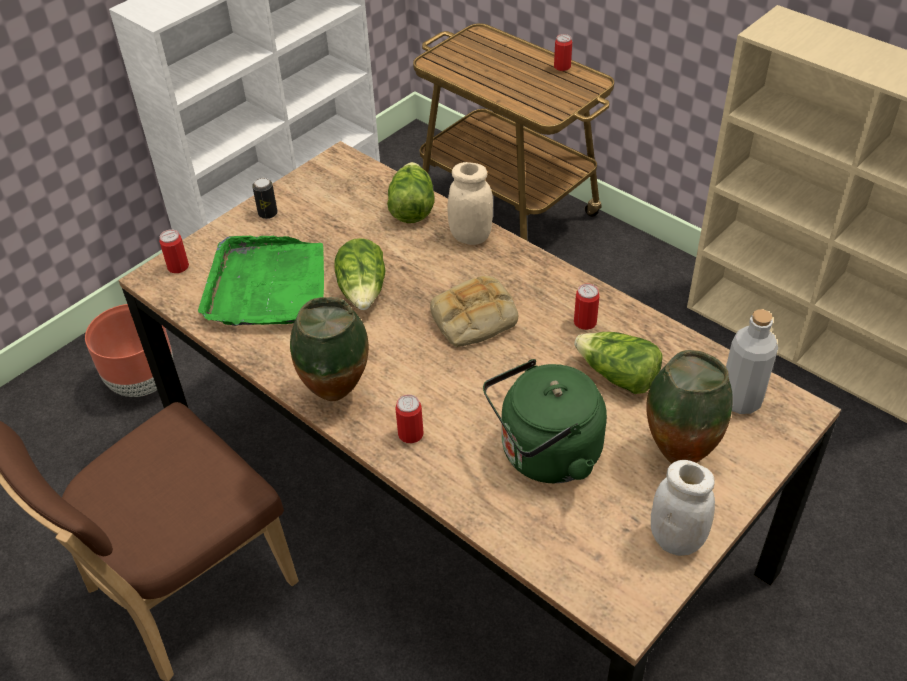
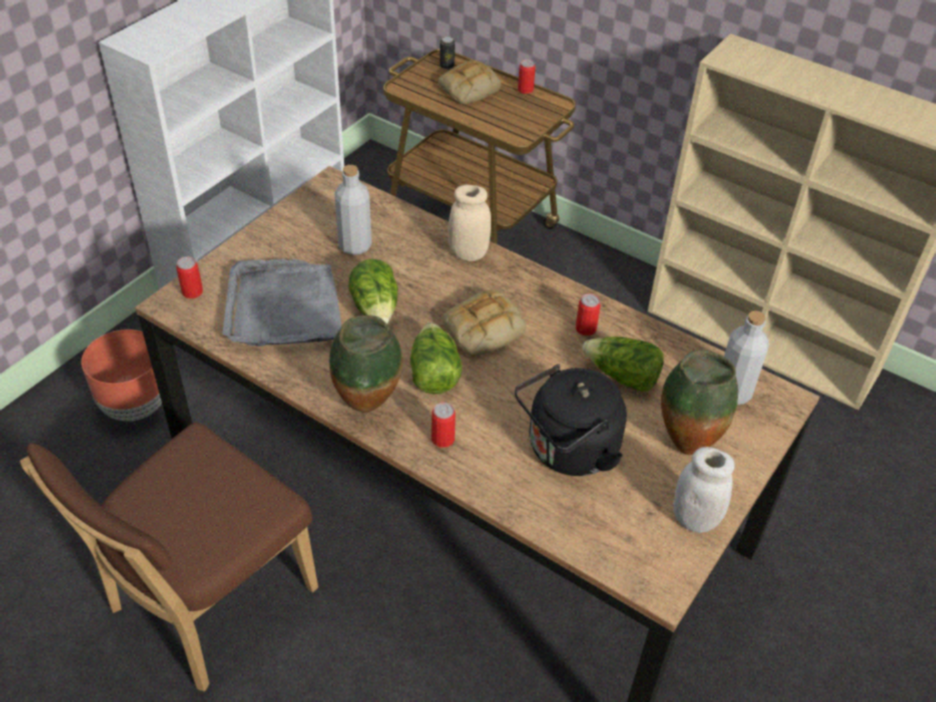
camera: 10 degrees left, 0 degrees up
(267, 287) = (283, 308): green tray -> grey tray
(268, 213) = (271, 237): can -> can (447, 66)
(352, 224) = (355, 246): none -> grey bottle
(411, 207) = (408, 227): lettuce -> lettuce (433, 373)
(502, 65) = (469, 89): none -> bread
(545, 455) = (568, 451): green kettle -> black kettle

